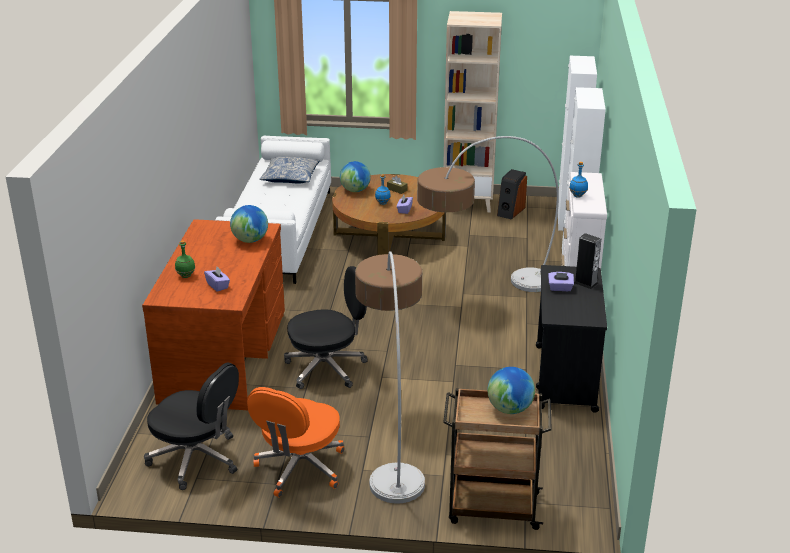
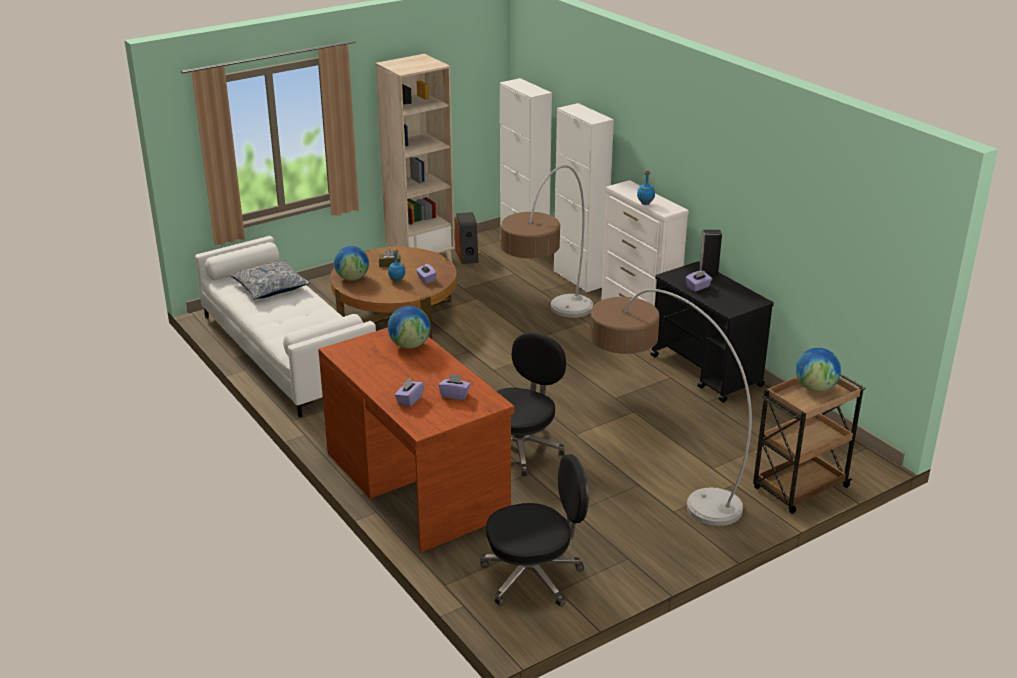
camera: 40 degrees left, 0 degrees up
(185, 276) = (409, 400): green bottle -> purple tissue box
(299, 469) = (627, 537): orange office chair -> none

